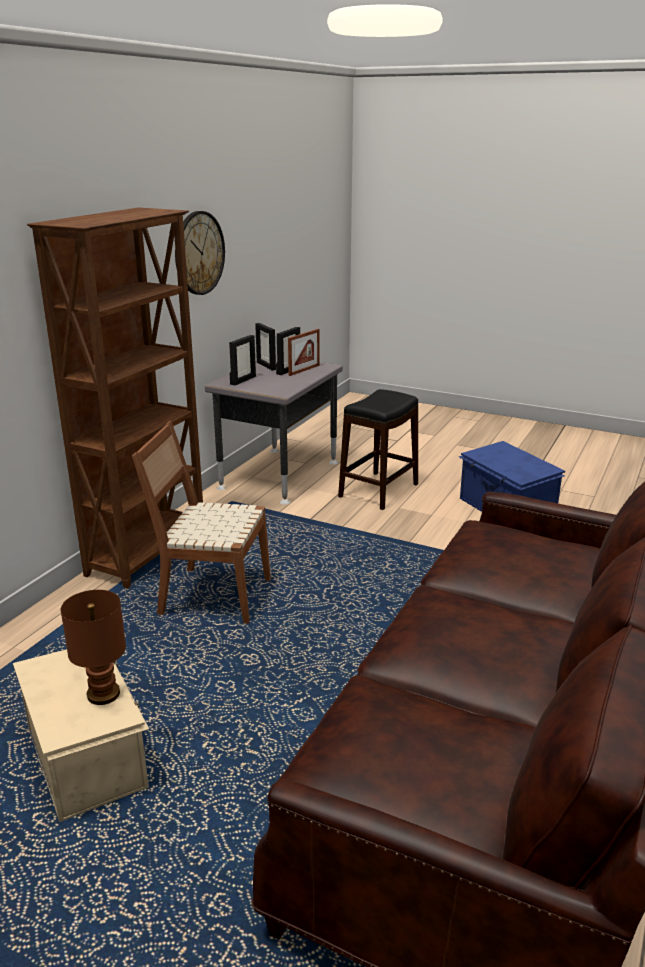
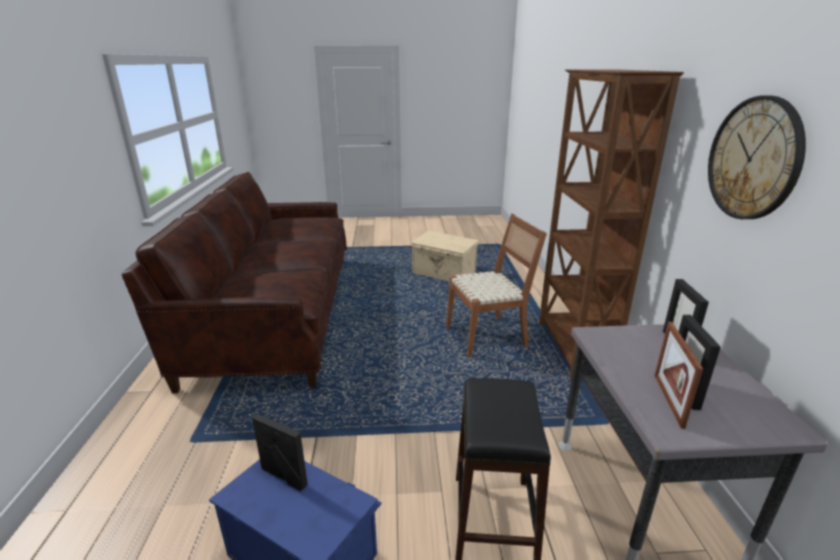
camera: 150 degrees right, 0 degrees up
(103, 695) = (433, 242): brown table lamp -> none
(266, 366) = (735, 393): picture frame -> picture frame (283, 477)

